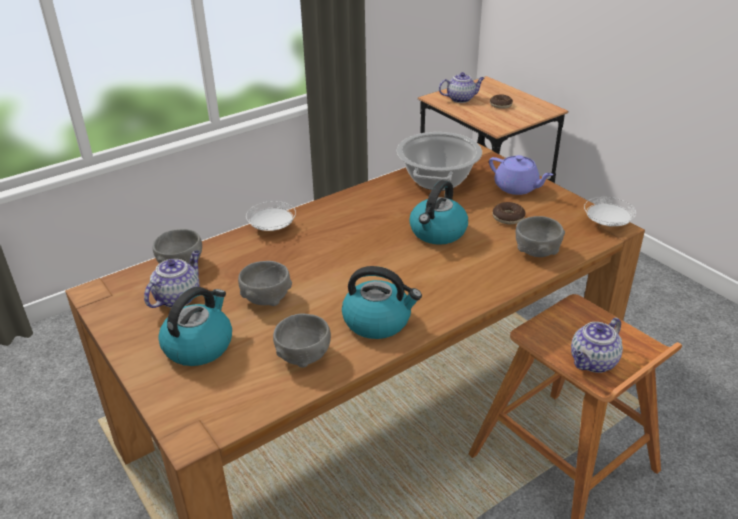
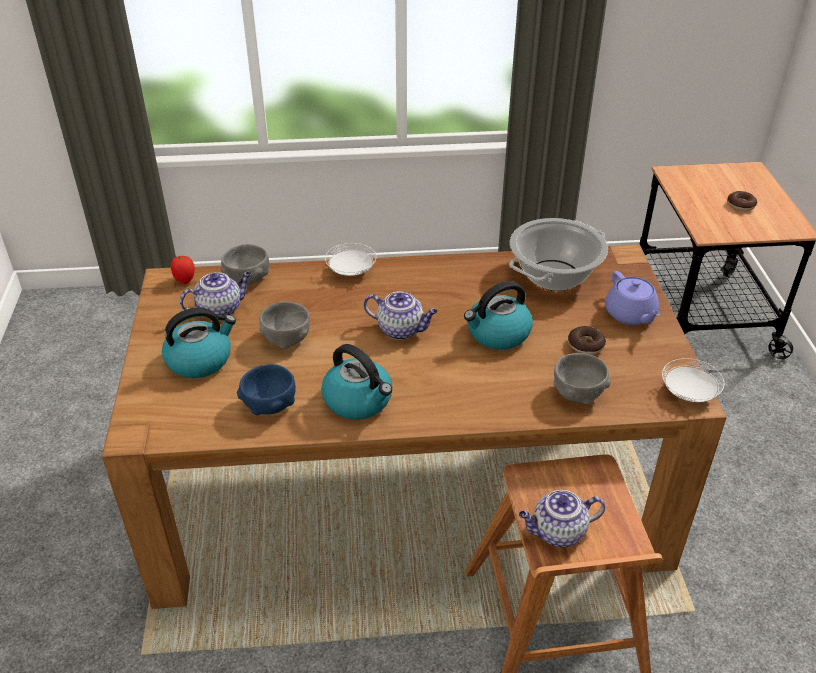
camera: 30 degrees right, 5 degrees up
(118, 286) = (185, 280): none -> tomato
(304, 356) = (270, 405): grey bowl -> blue bowl
(461, 99) = (700, 183): teapot -> teapot (401, 330)

